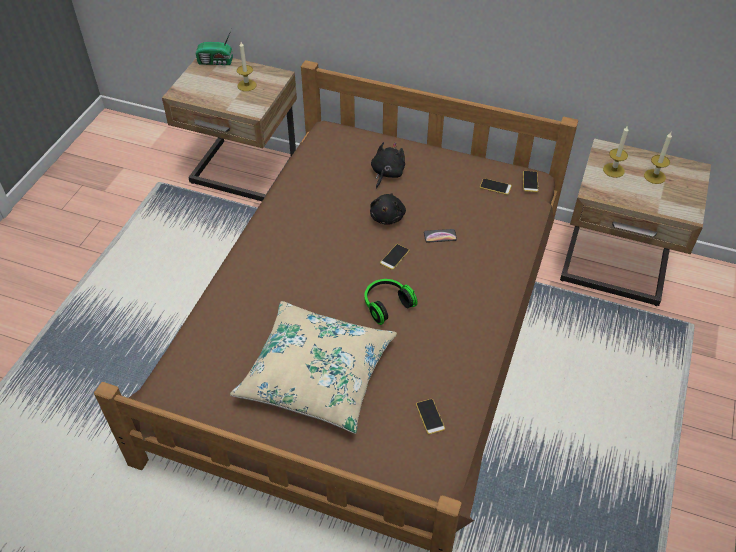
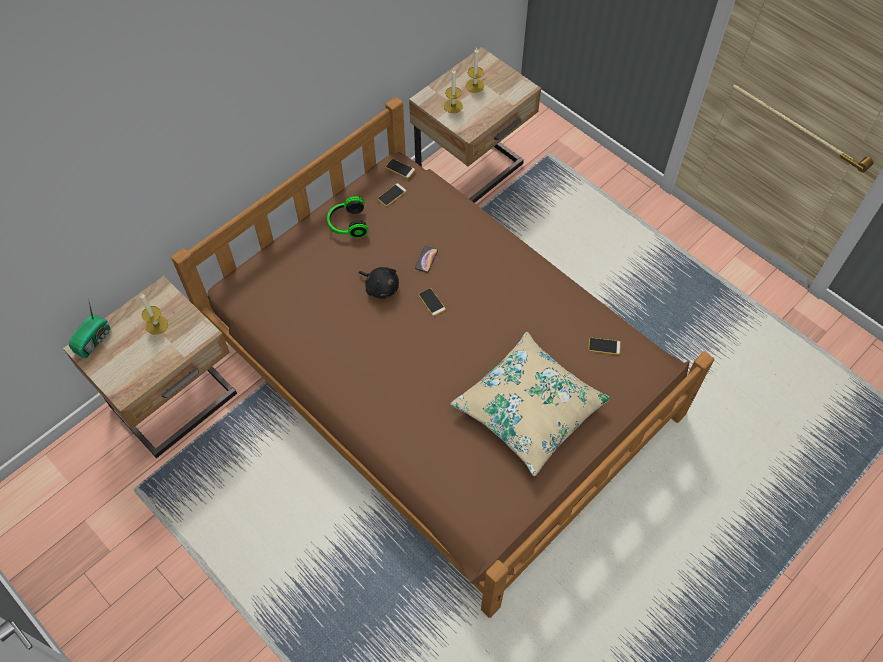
camera: 65 degrees left, 10 degrees up
(386, 304) = (481, 330): headphones -> headphones (347, 224)
(387, 173) = (326, 265): black plush toy -> none

